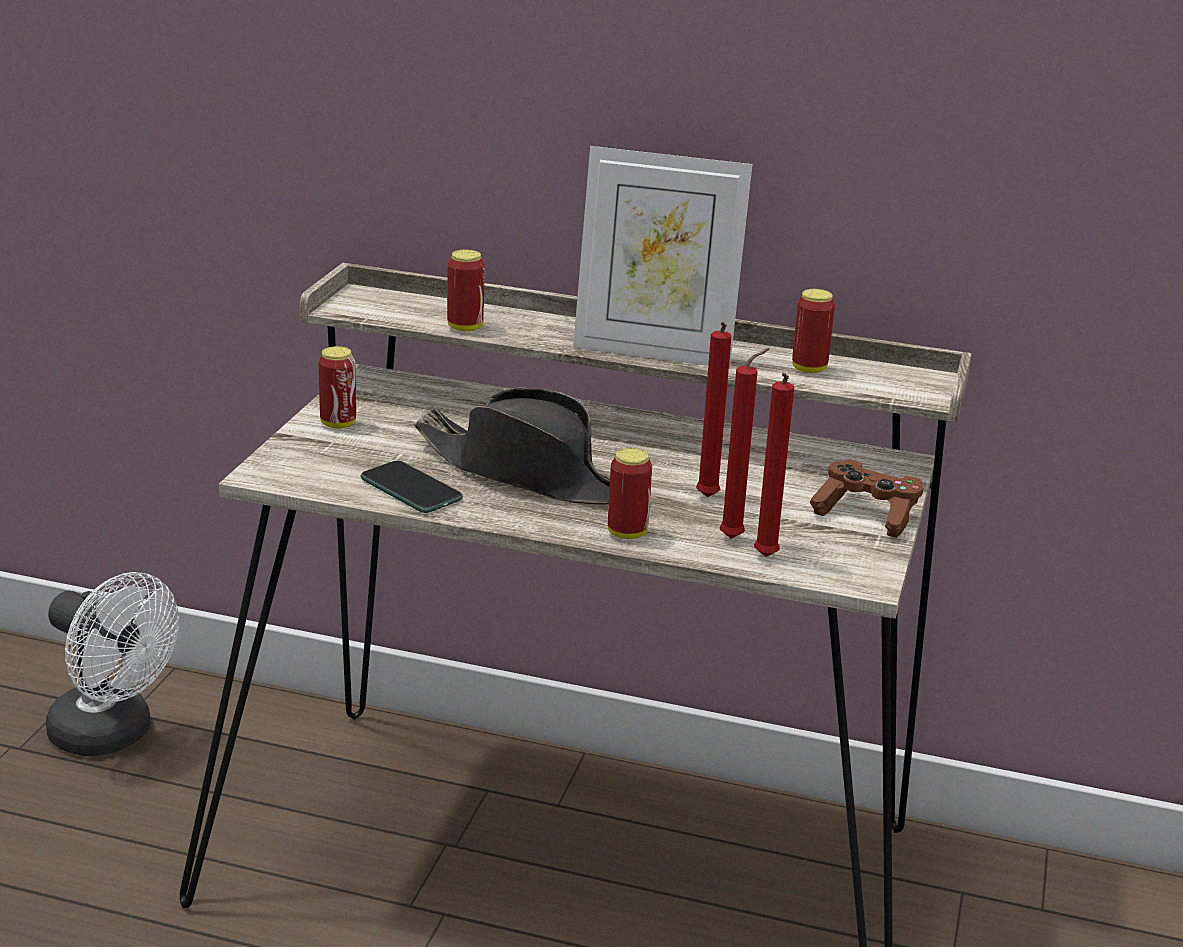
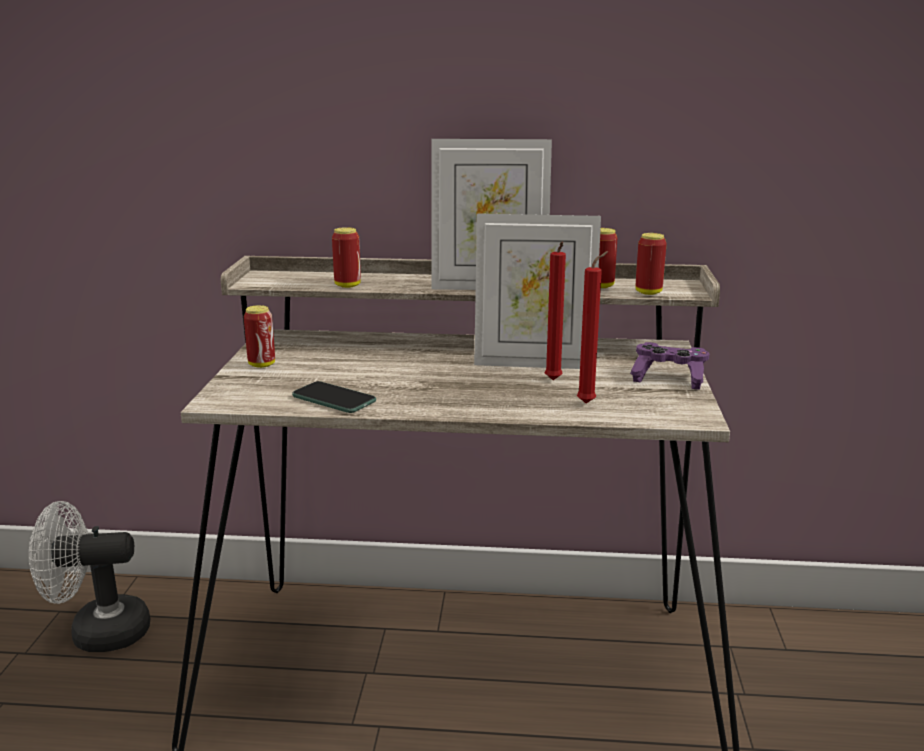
camera: 10 degrees left, 5 degrees down
(112, 736) = (97, 632): white fan -> white fan turned 150 degrees clockwise
(528, 474) = (417, 380): black hat -> none
(627, 533) = (509, 408): can -> can (648, 292)
(696, 466) = (534, 363): none -> picture frame
(764, 558) = (618, 413): red candle -> none
(866, 514) = (669, 378): brown game controller -> purple game controller

